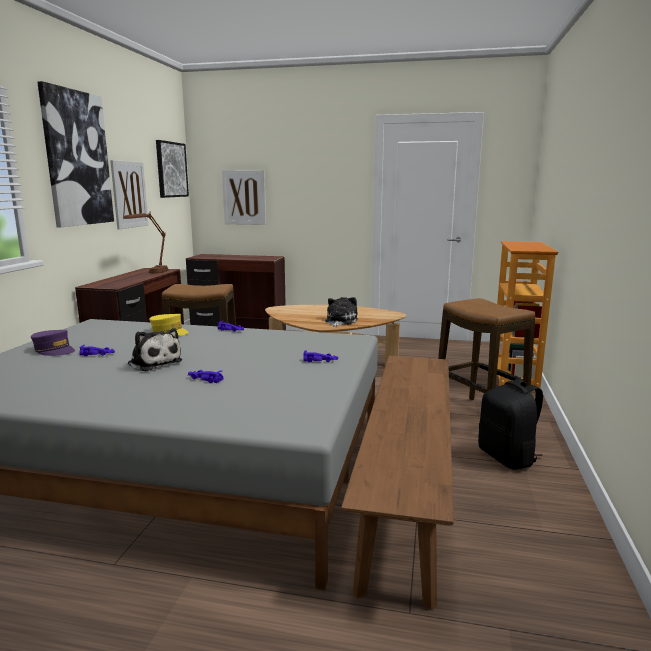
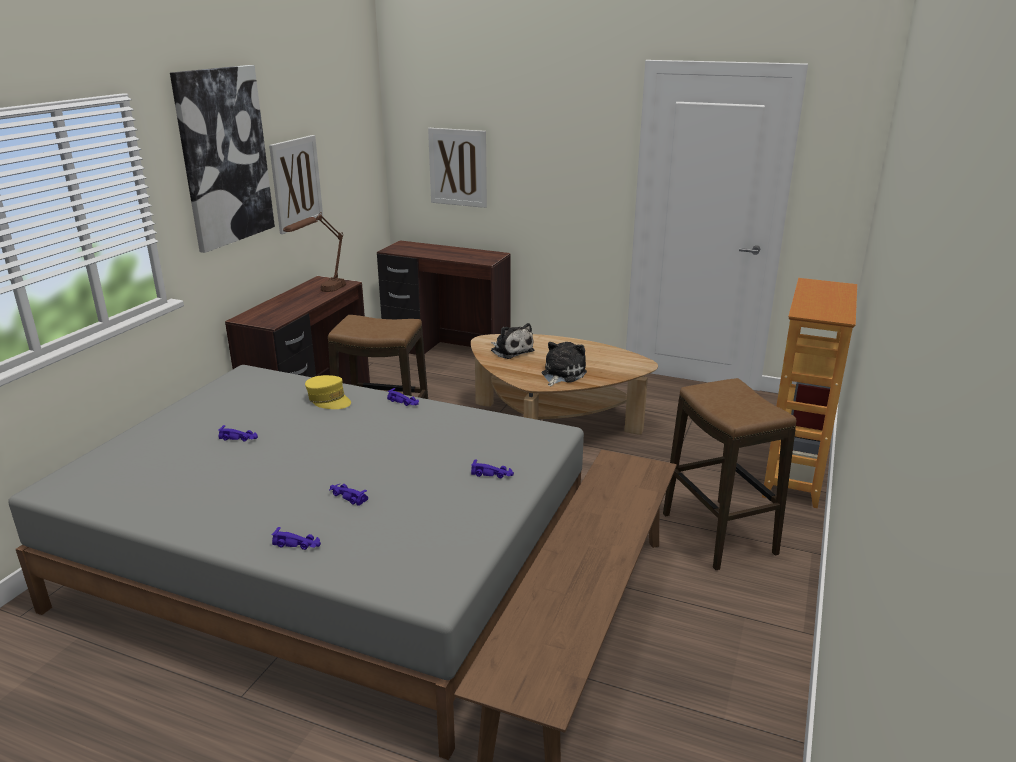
camera: 10 degrees right, 10 degrees up
(54, 350) = (193, 426): purple cap -> none
(154, 362) = (298, 460): plush toy -> plush toy (511, 350)
(169, 408) = (298, 544): none -> purple toy car
(171, 169) = (357, 131): picture -> none
(508, 457) = (728, 605): black backpack -> none

